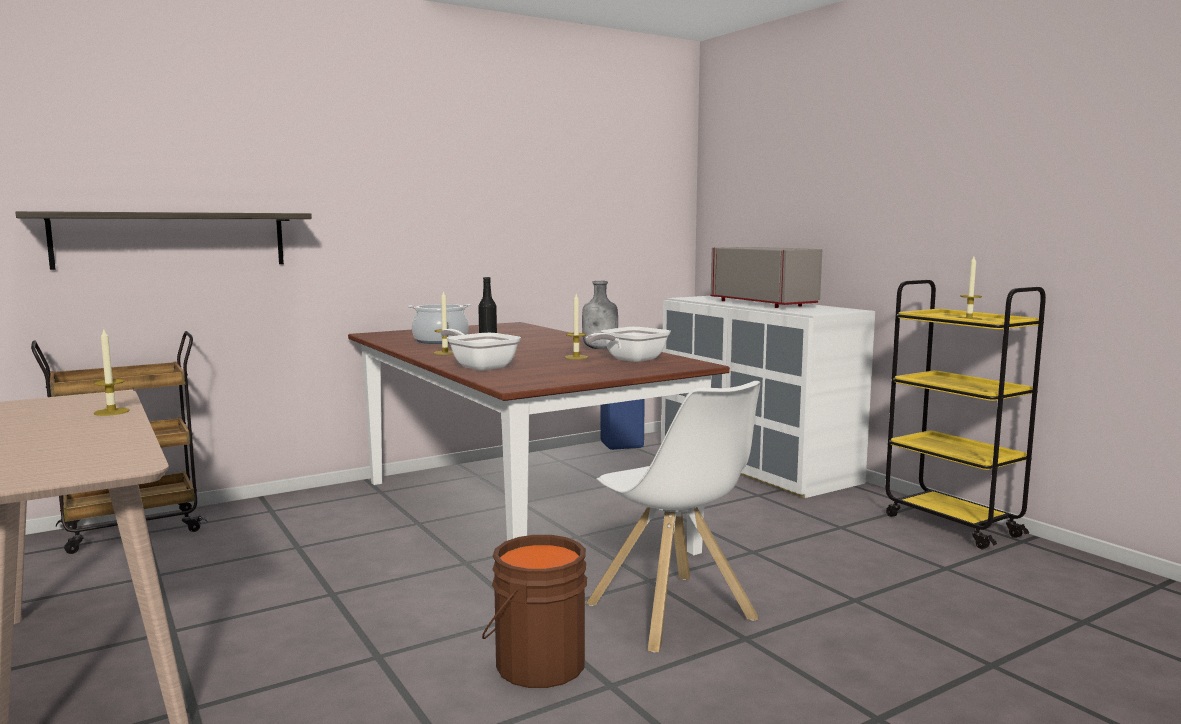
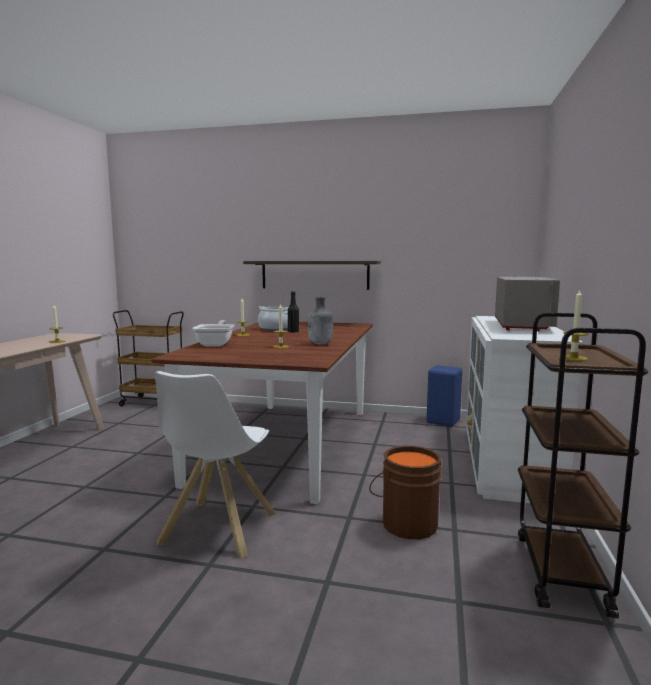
camera: 45 degrees right, 0 degrees up
(172, 240) = (183, 266): shelf -> shelf (314, 275)
(536, 663) = (111, 520): brown bucket -> brown bucket (408, 523)
(629, 360) = (295, 353): frying pan -> none
(953, 526) = (563, 575): yellow cart -> brown cart

